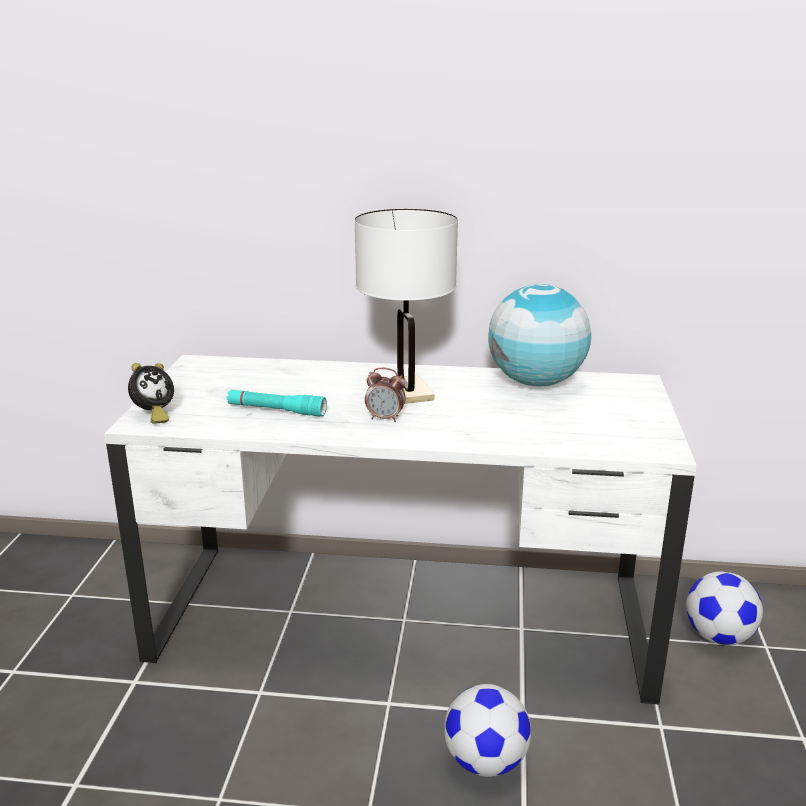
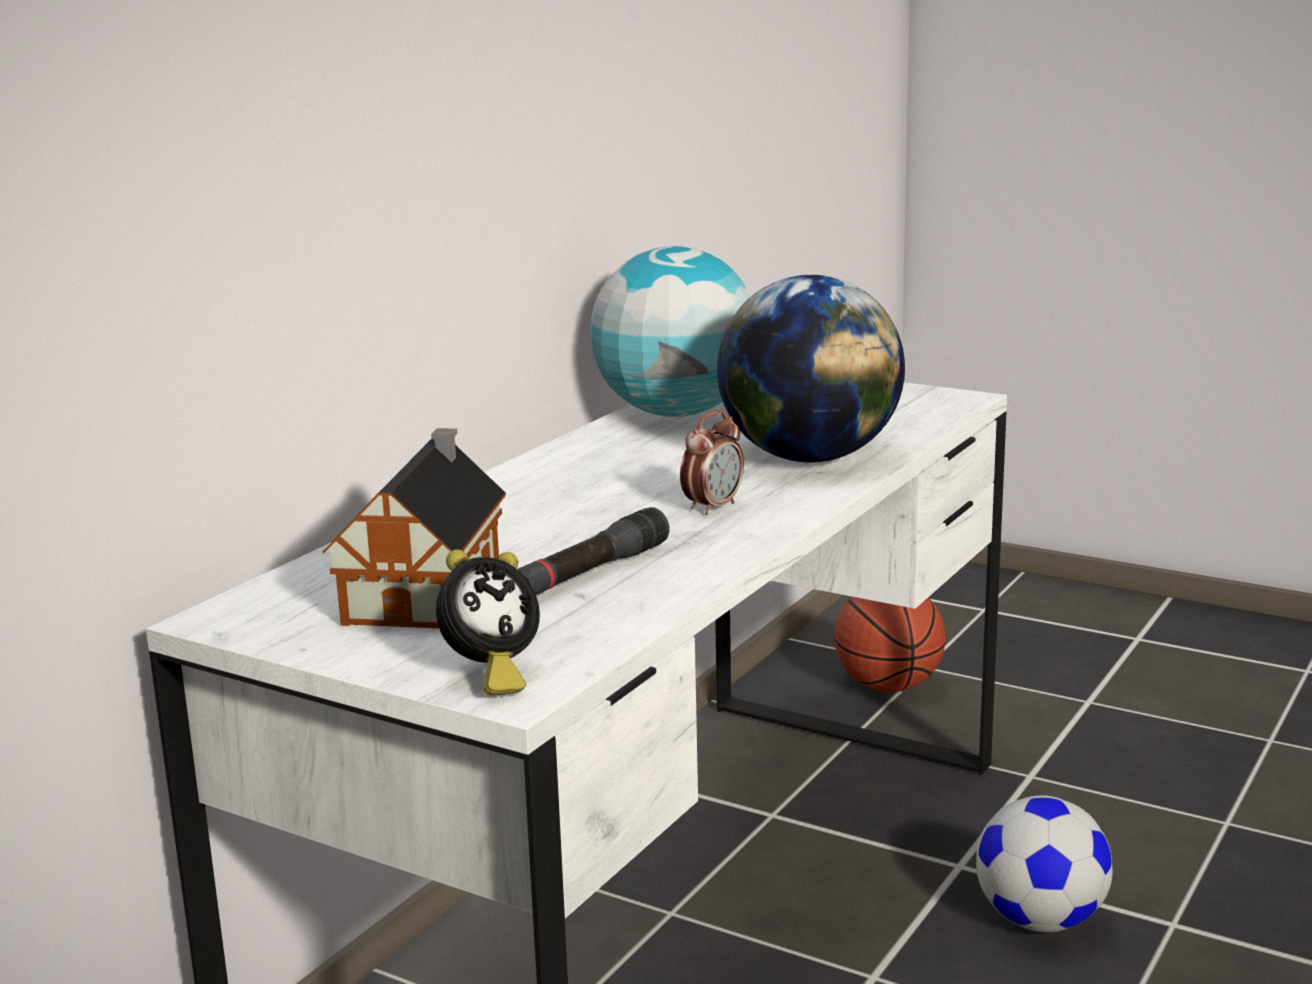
camera: 65 degrees left, 5 degrees down
(153, 416) = (489, 675): alarm clock -> alarm clock turned 75 degrees clockwise
(240, 386) = (428, 590): none -> toy house
(276, 410) = (590, 573): turquoise flashlight -> black flashlight
(405, 392) = (619, 483): white table lamp -> none
(489, 427) = (809, 458): none -> globe
(719, 636) = (888, 686): football -> basketball

